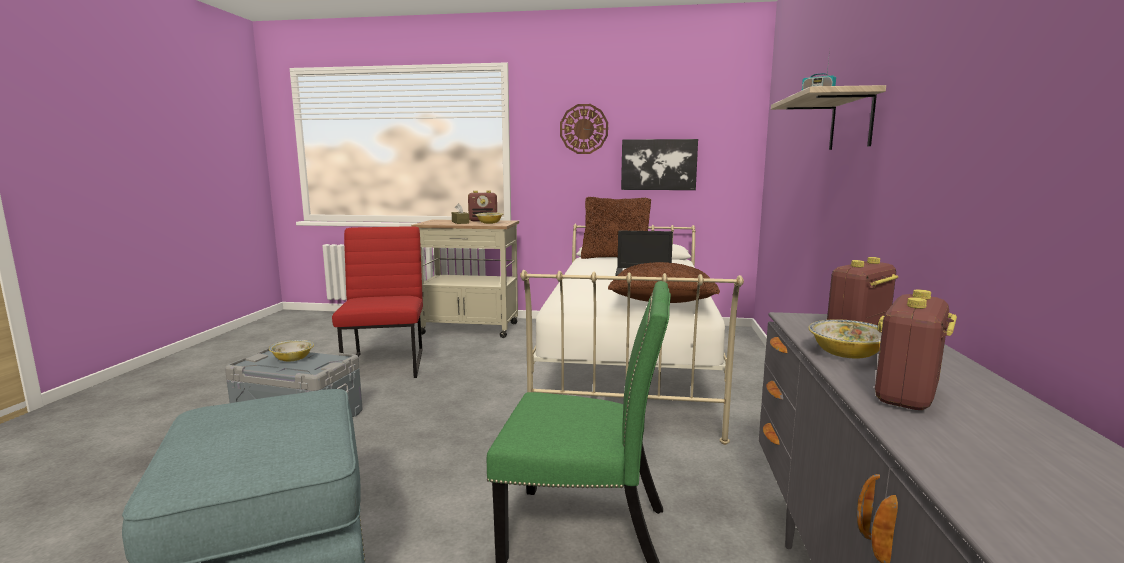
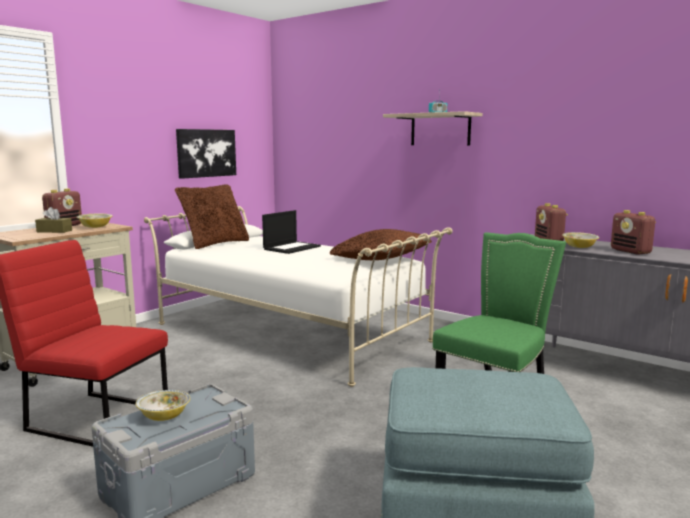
camera: 60 degrees left, 0 degrees up
(584, 129) = (141, 117): wall clock -> none

